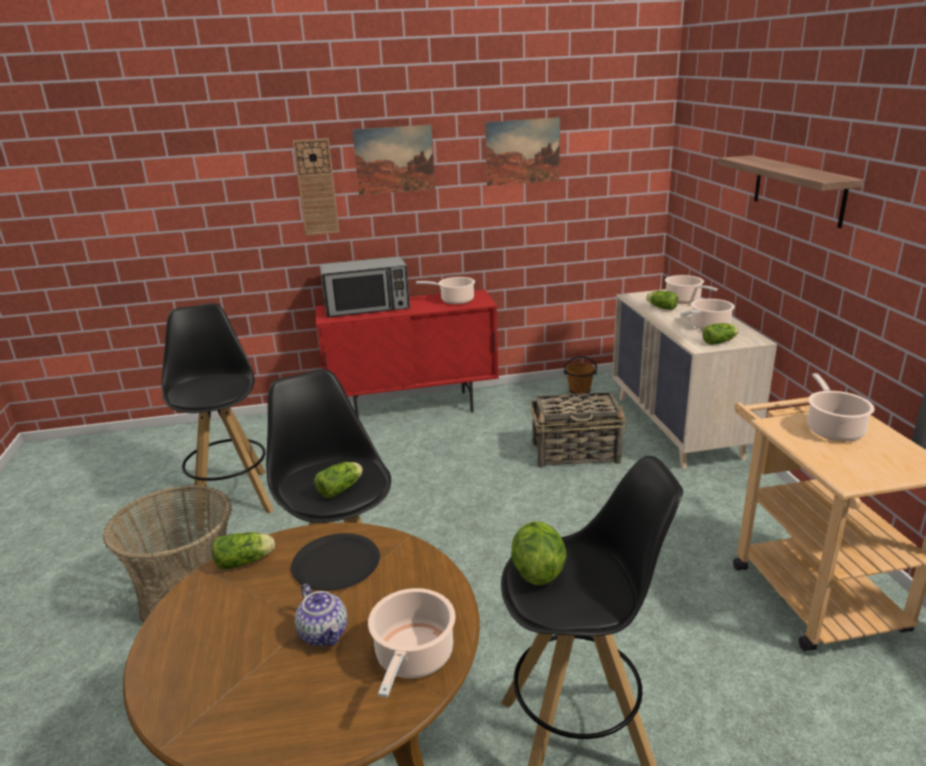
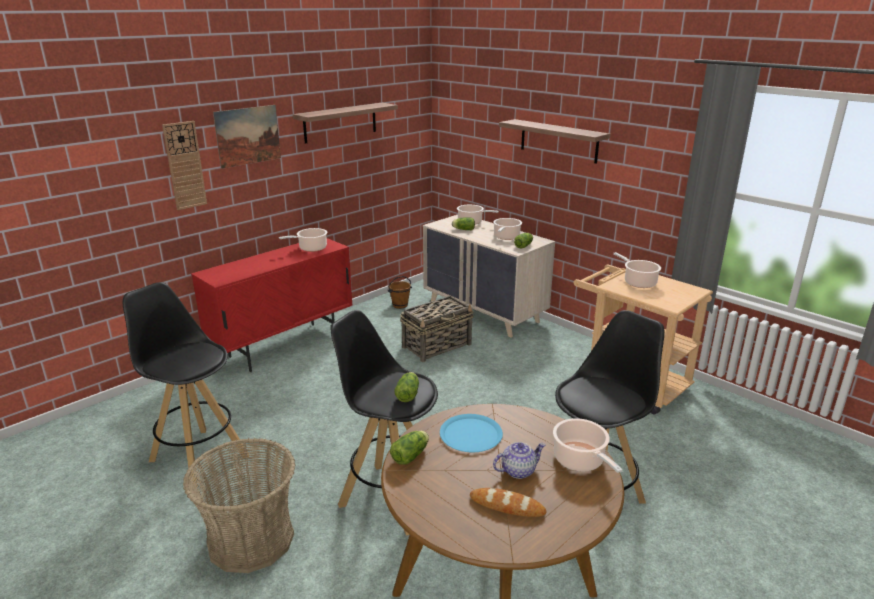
camera: 35 degrees left, 0 degrees up
(252, 673) = (507, 506): none -> bread
(324, 633) = (518, 470): teapot -> teapot turned 45 degrees counterclockwise
(336, 563) = (470, 434): black plate -> blue plate
(367, 308) = (243, 266): microwave -> none
(522, 151) = (340, 122): picture -> shelf
(536, 571) = (582, 398): lettuce -> none

